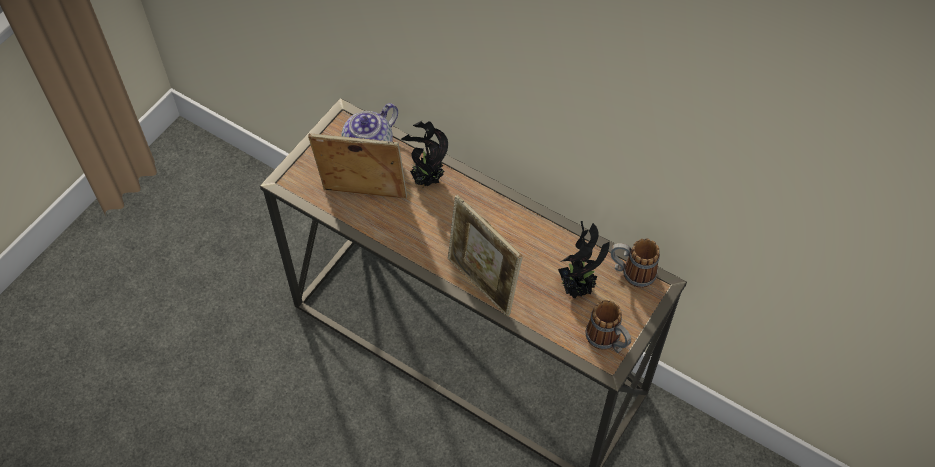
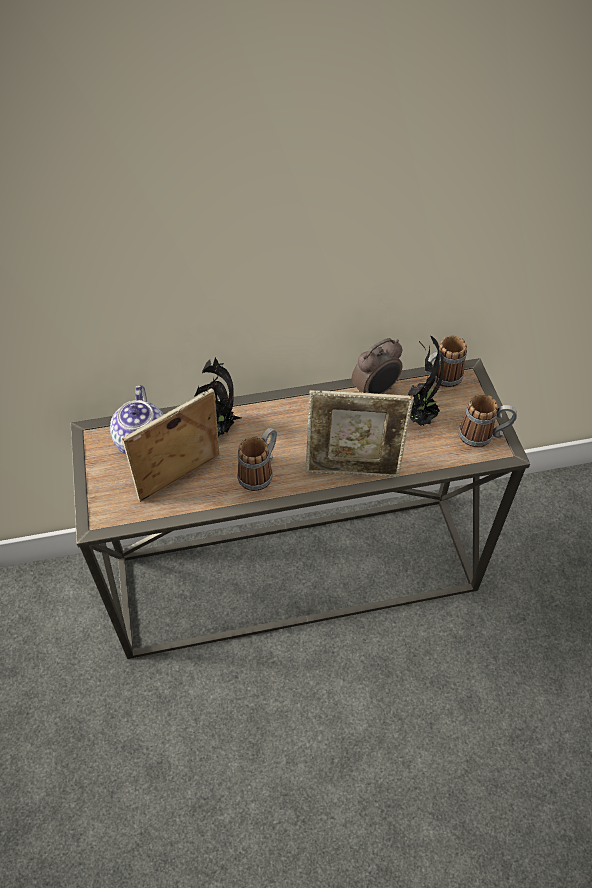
camera: 45 degrees left, 5 degrees down
(419, 233) = (260, 472): none -> mug
(569, 241) = (376, 391): none -> alarm clock

